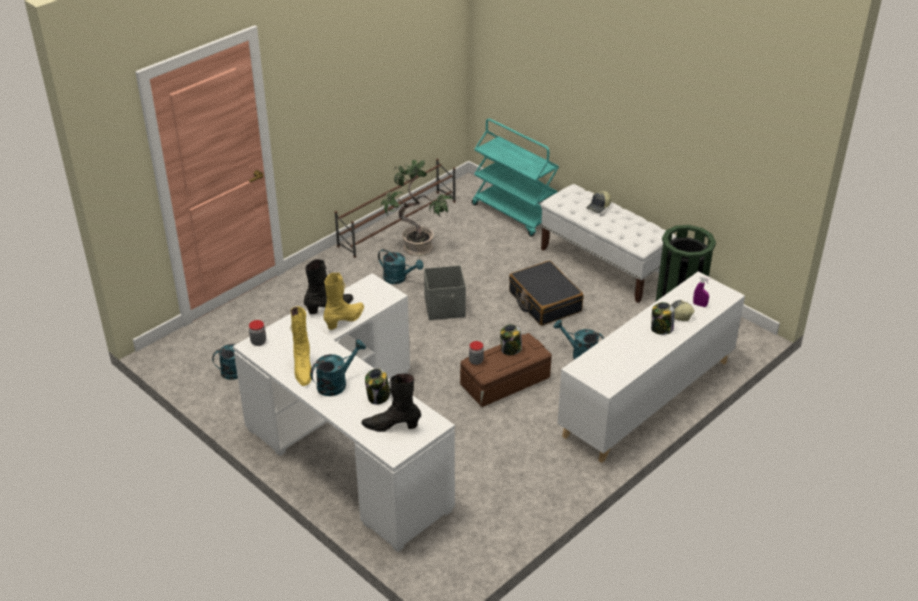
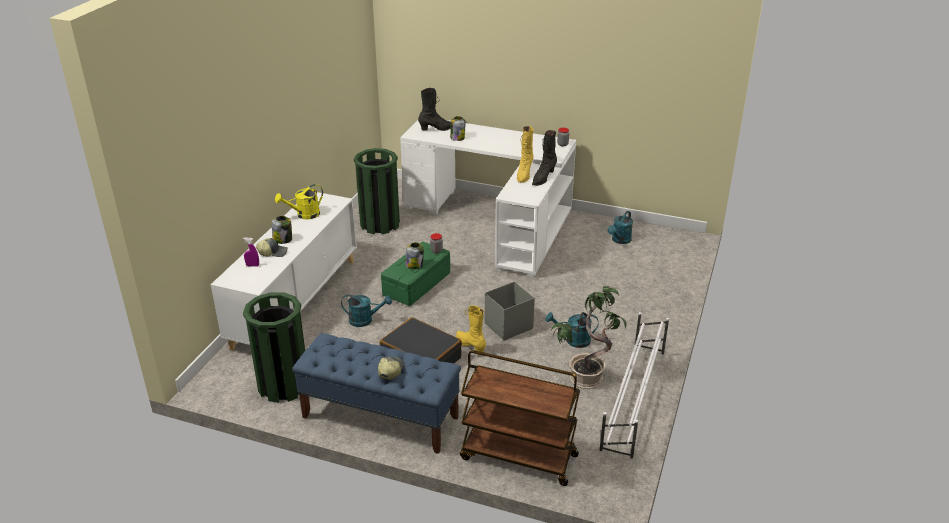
camera: 155 degrees right, 5 degrees down
(303, 369) = (518, 139): yellow boot -> yellow boot (470, 346)
(336, 383) = (489, 138): turquoise watering can -> none
(398, 223) = (632, 401): brown shoe rack -> white shoe rack
(501, 492) = (380, 224): none -> green trash can
(505, 382) = (416, 284): brown storage box -> green storage box
(514, 214) = (518, 457): turquoise cart -> brown cart
(603, 265) = (379, 417): white bench -> blue bench
(628, 358) = (304, 215): none -> yellow watering can

